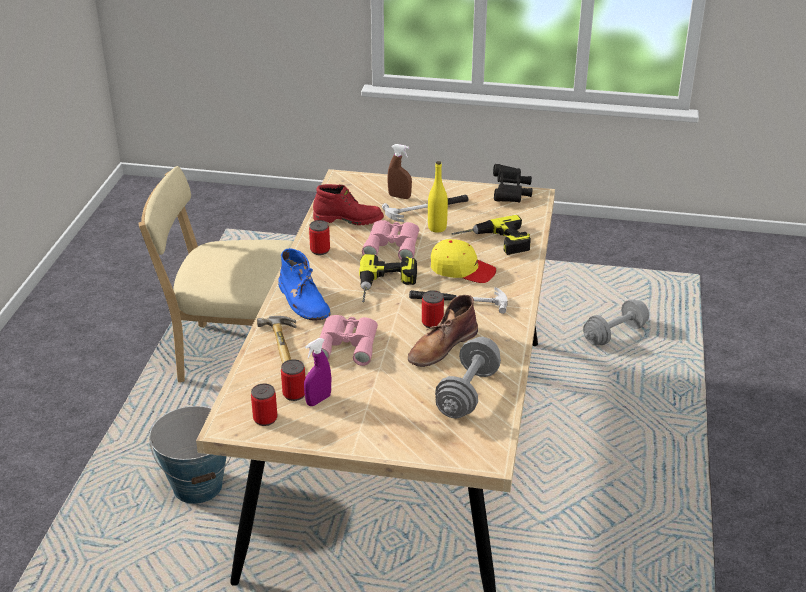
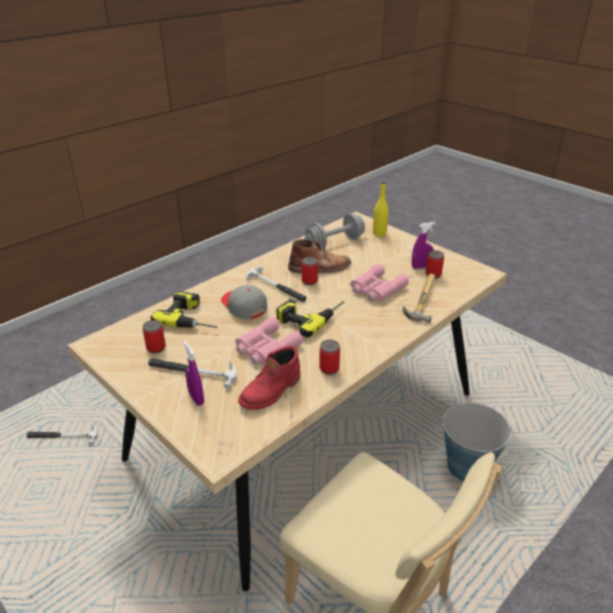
camera: 145 degrees left, 0 degrees up
(265, 419) = (459, 269): can -> can (156, 348)
(303, 300) = (381, 329): blue boot -> none
(348, 219) = (271, 392): red boot -> red boot turned 90 degrees counterclockwise
(399, 196) = (196, 398): brown spray bottle -> purple spray bottle
(437, 228) = (212, 348): yellow bottle -> yellow bottle (379, 233)
(462, 269) = (243, 306): yellow cap -> grey cap
(511, 193) = (105, 356): black binoculars -> none
(614, 334) = (63, 436): grey dumbbell -> hammer

